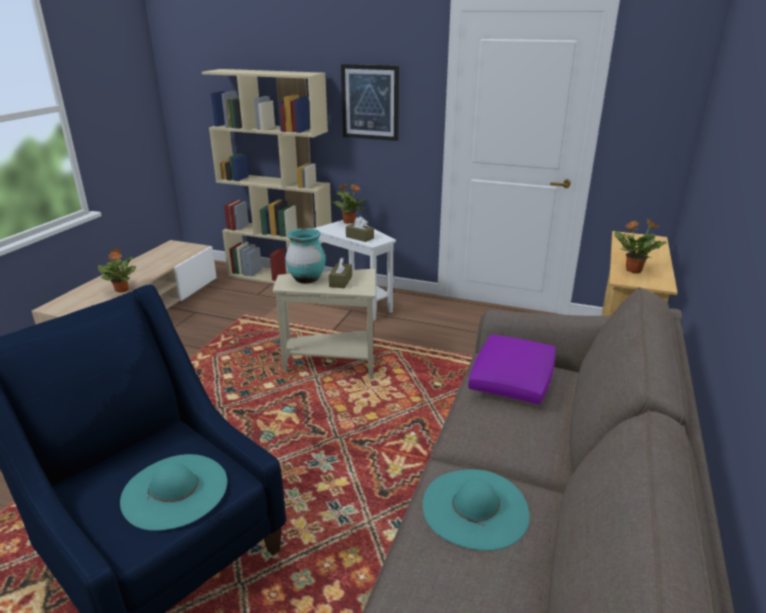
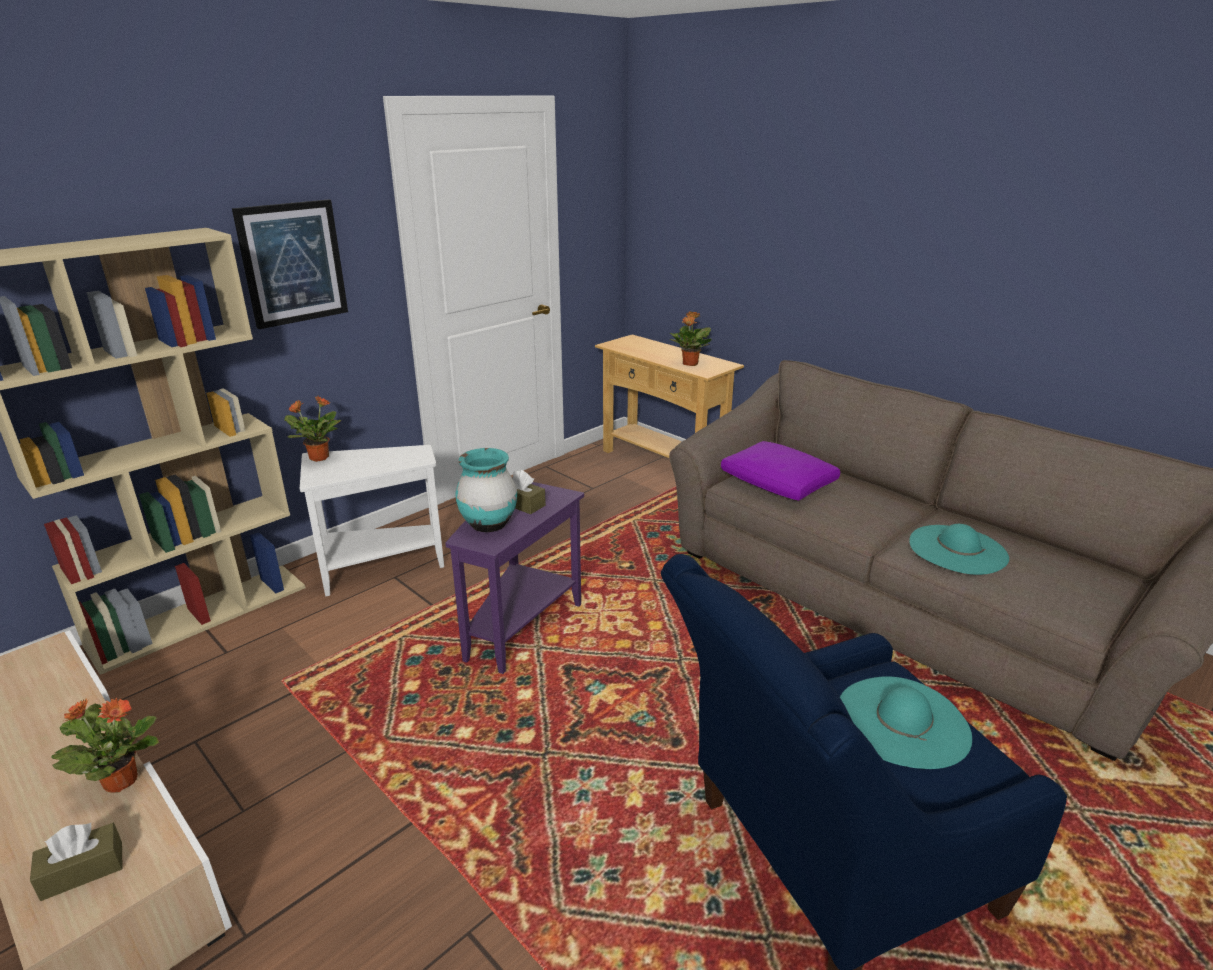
camera: 65 degrees left, 0 degrees up
(334, 364) = (521, 625): beige side table -> purple side table
(359, 237) = (390, 463): brown tissue box -> brown tissue box (82, 870)

